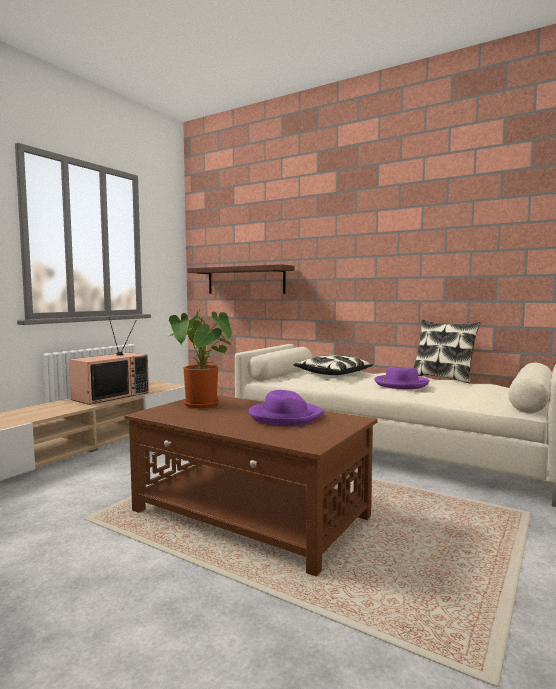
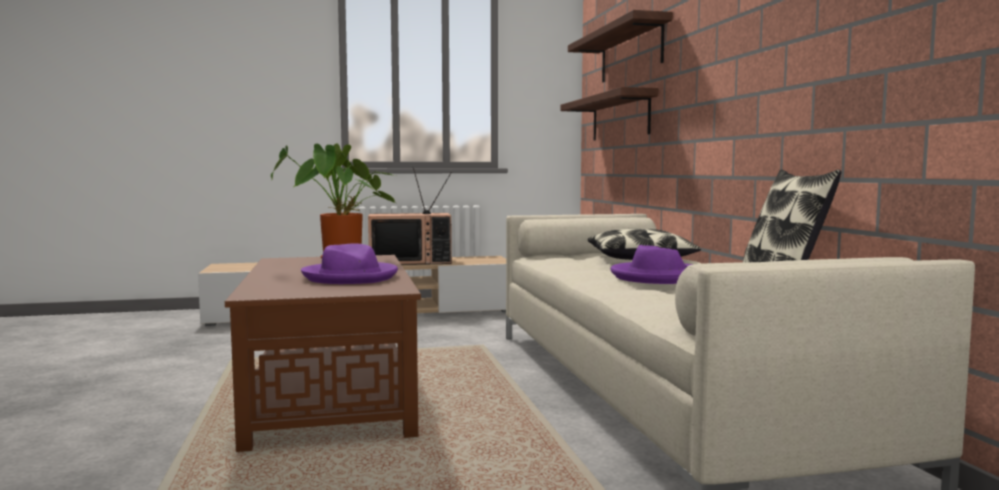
camera: 45 degrees right, 0 degrees up
(258, 239) = (630, 52): none -> shelf

